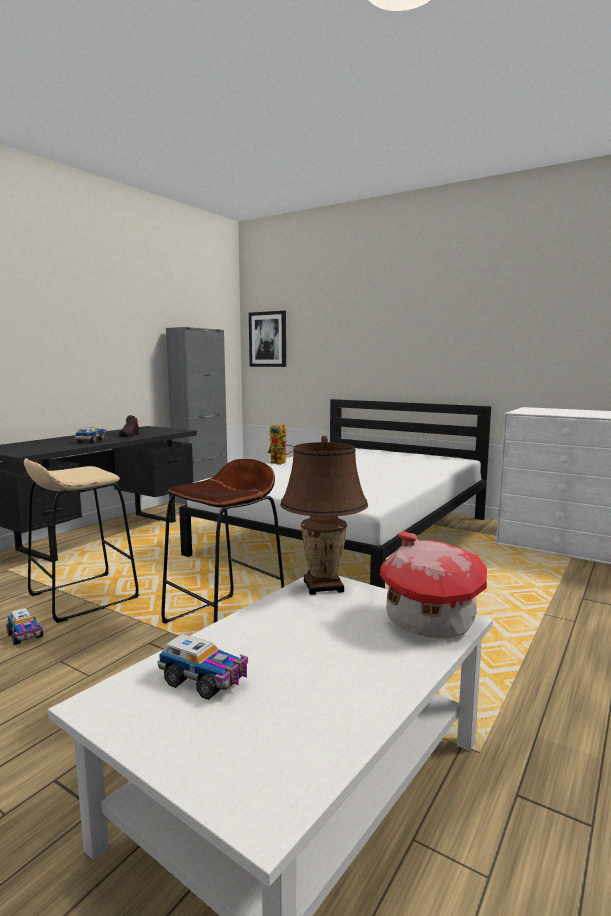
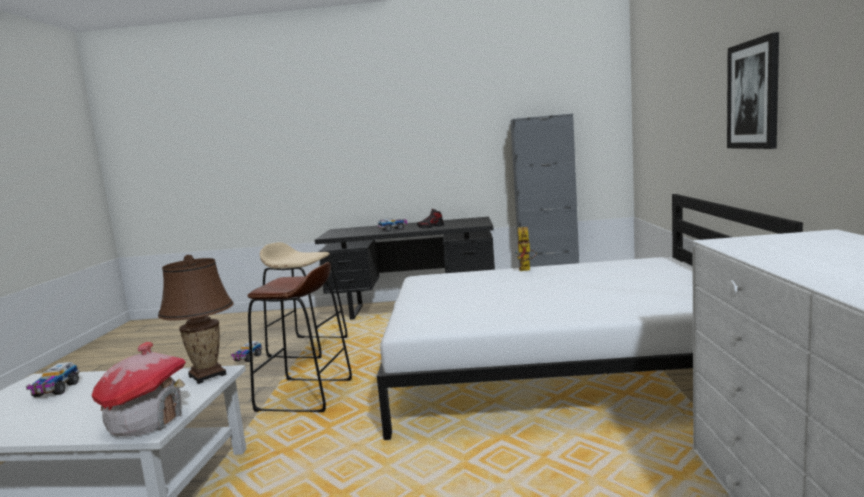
camera: 60 degrees right, 0 degrees up
(268, 339) = (643, 115): picture -> picture (753, 95)

